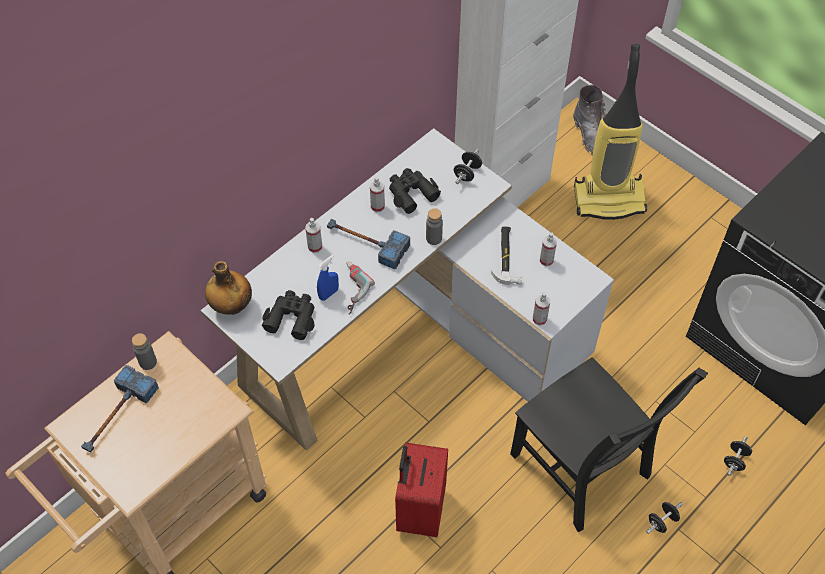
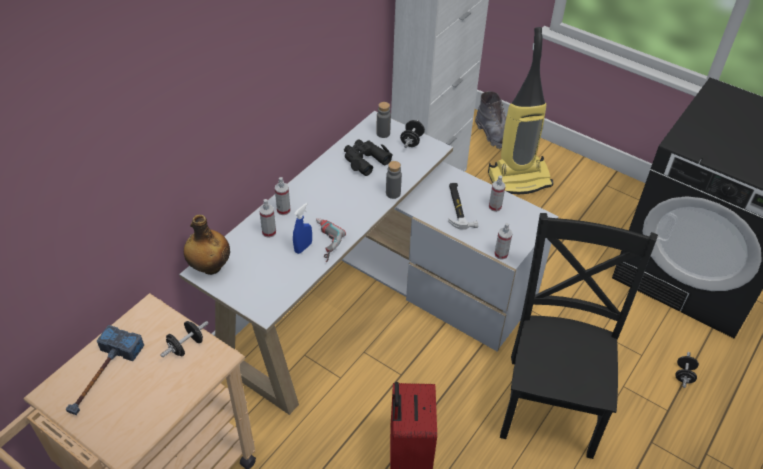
camera: 10 degrees left, 10 degrees down
(148, 362) = (131, 323): grey bottle -> grey bottle (383, 133)
(291, 317) = (270, 271): black binoculars -> none
(366, 242) = (330, 202): hammer -> none
(377, 206) = (336, 173): spray bottle -> spray bottle (269, 232)
(583, 470) = (552, 400): black chair -> black chair turned 120 degrees counterclockwise
(662, 521) = (635, 437): black dumbbell -> black dumbbell (186, 346)

